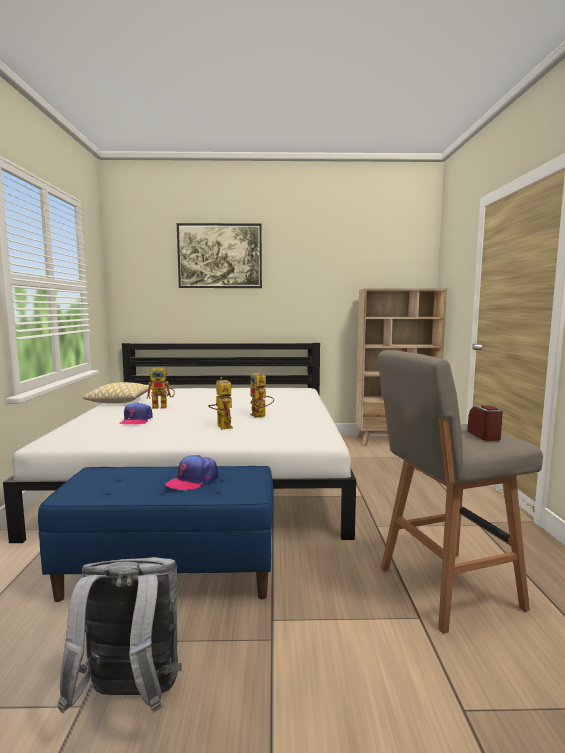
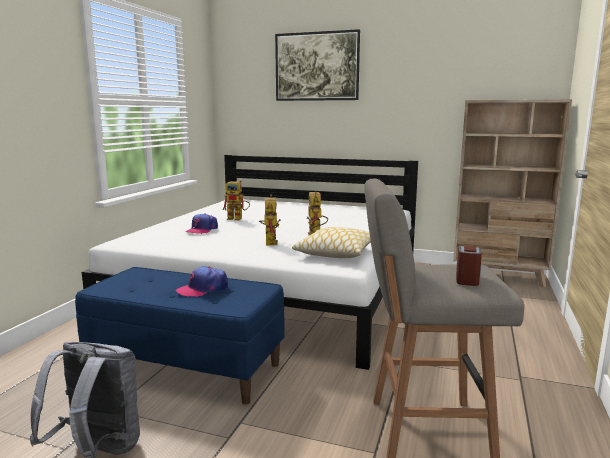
camera: 20 degrees right, 5 degrees up
(119, 401) = (208, 210): pillow -> pillow (336, 253)

